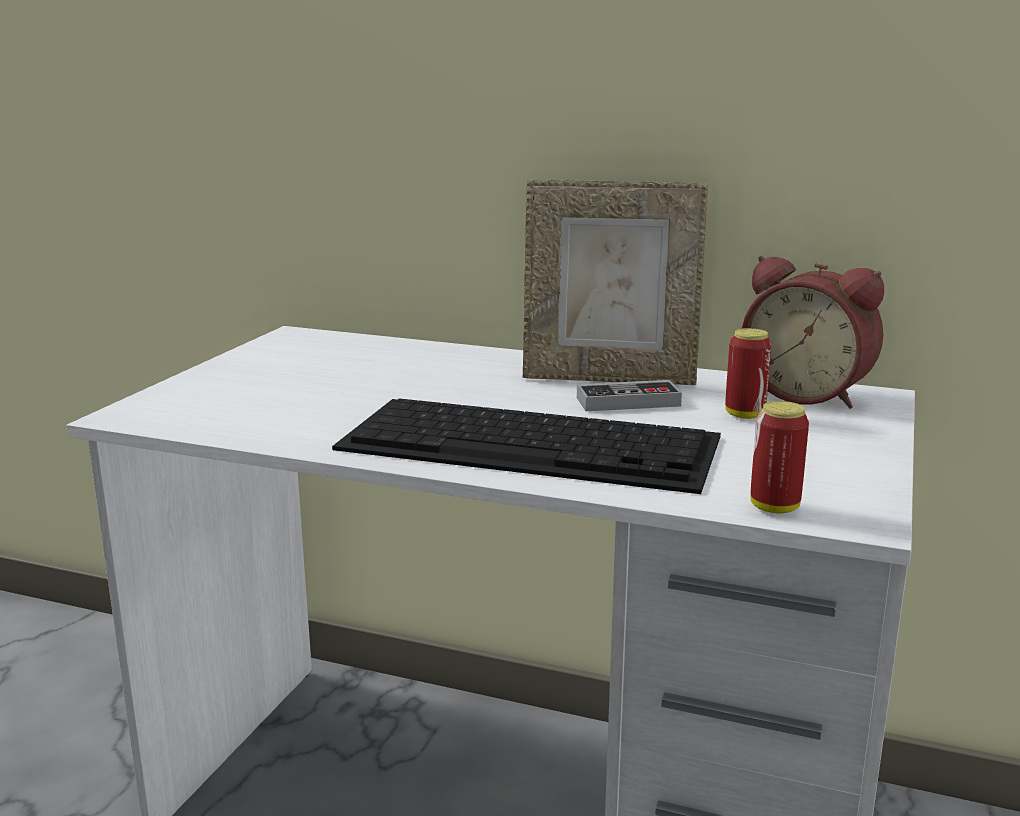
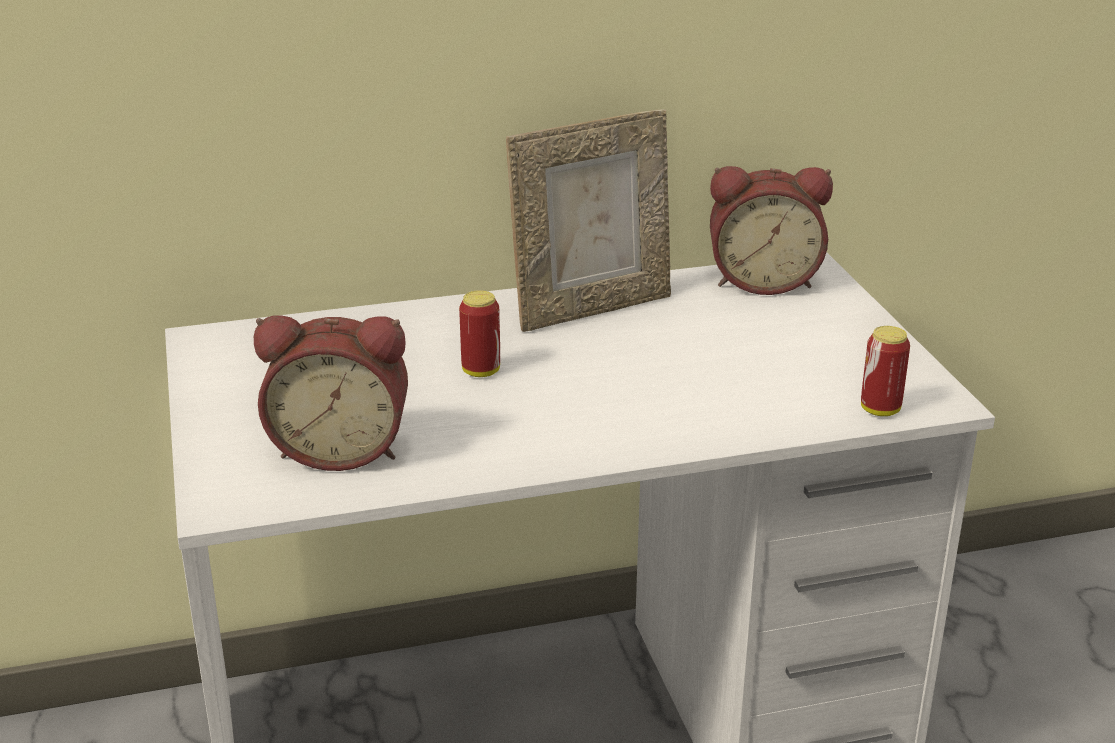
camera: 35 degrees left, 10 degrees up
(259, 408) = (341, 449): none -> alarm clock
(533, 443) = (638, 406): keyboard -> none
(628, 402) = (644, 333): game controller -> none
(744, 414) = (747, 319): can -> can (481, 371)

